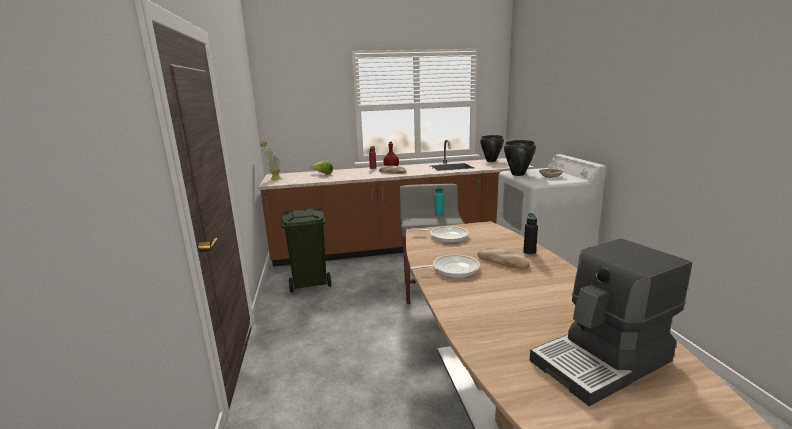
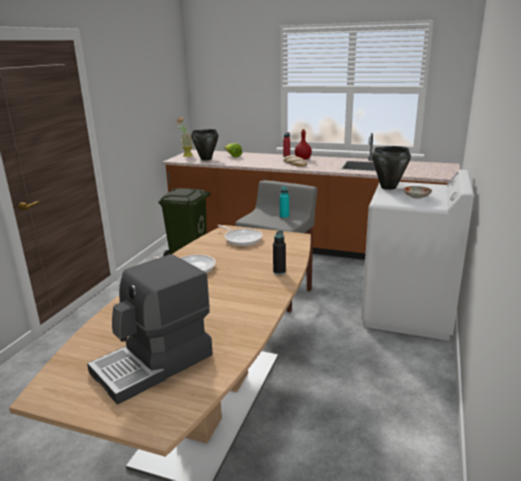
camera: 30 degrees right, 5 degrees up
(491, 161) = (427, 165): black cooking pot -> black cooking pot (205, 159)
(502, 261) = (242, 272): bread -> none
(603, 361) = (154, 364): coffee machine -> coffee machine turned 45 degrees counterclockwise

